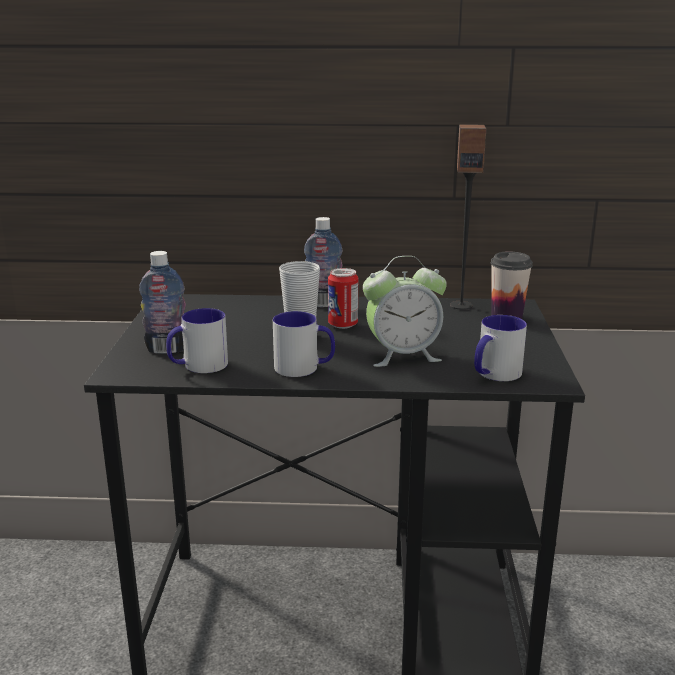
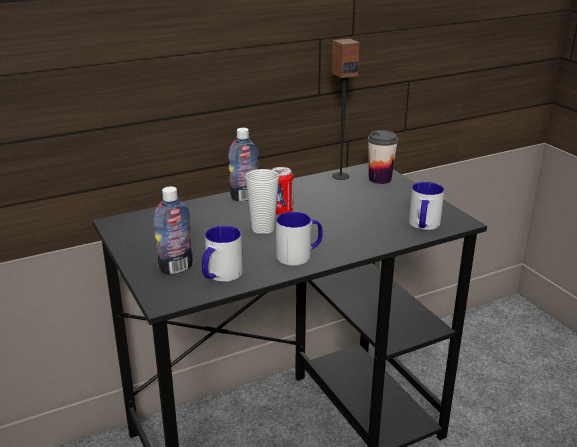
camera: 30 degrees left, 5 degrees up
(403, 355) = (351, 226): alarm clock -> none

